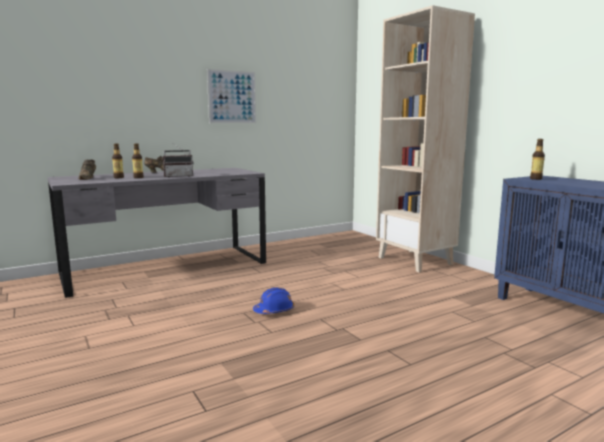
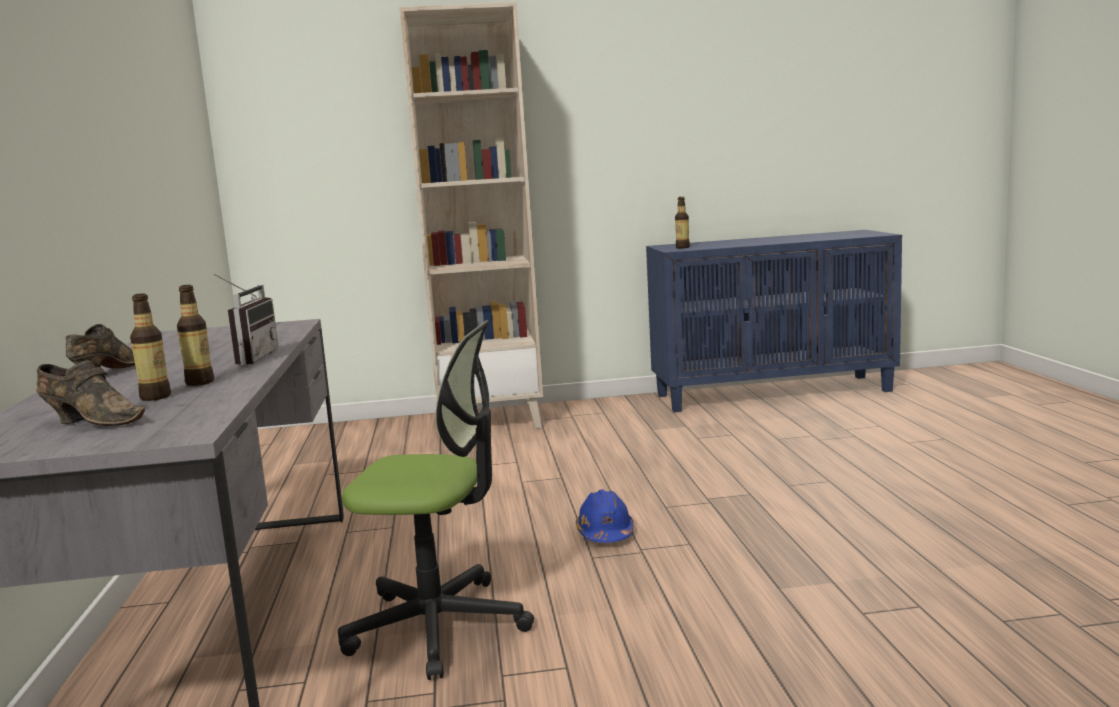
camera: 65 degrees left, 0 degrees up
(168, 297) = (438, 626): none -> office chair
(232, 97) = (114, 150): picture -> none

